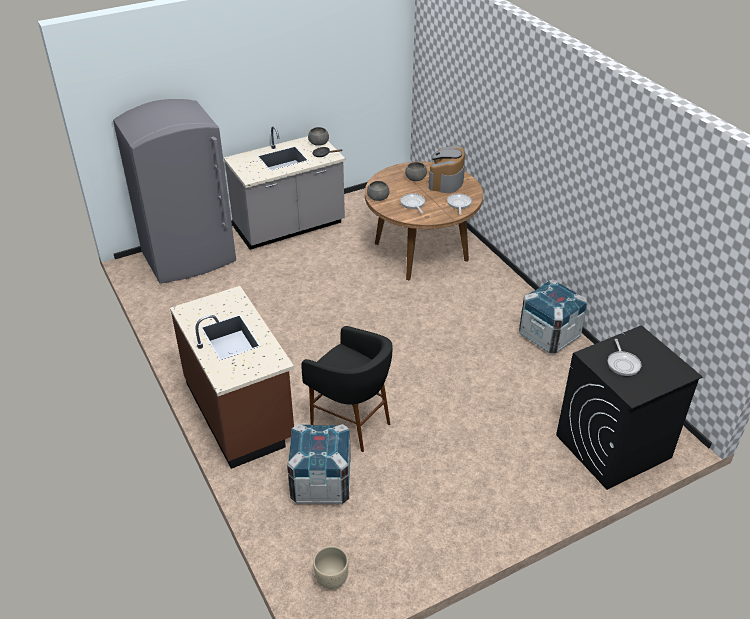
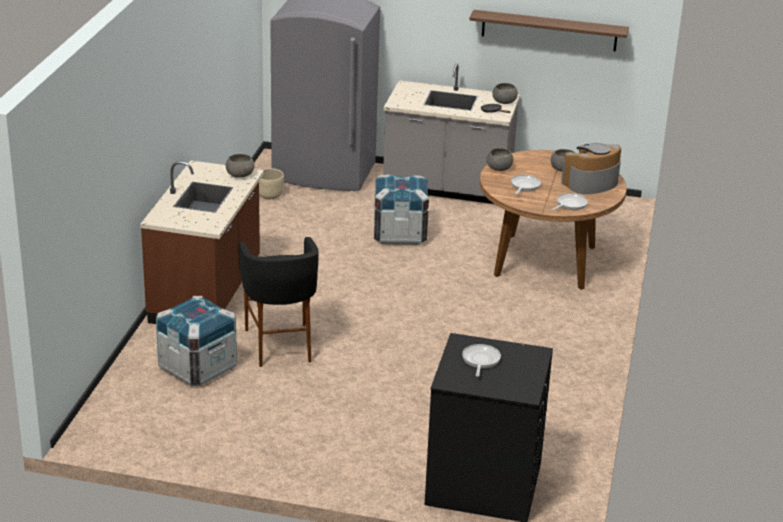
camera: 40 degrees right, 10 degrees down
(228, 299) = (240, 174): none -> grey bowl
(331, 578) = (118, 423): beige planter -> beige planter (269, 195)
(334, 74) = (549, 30): none -> shelf
(549, 336) = (564, 381): crate -> crate (400, 233)
(623, 364) = (480, 360): frying pan -> frying pan turned 150 degrees clockwise

